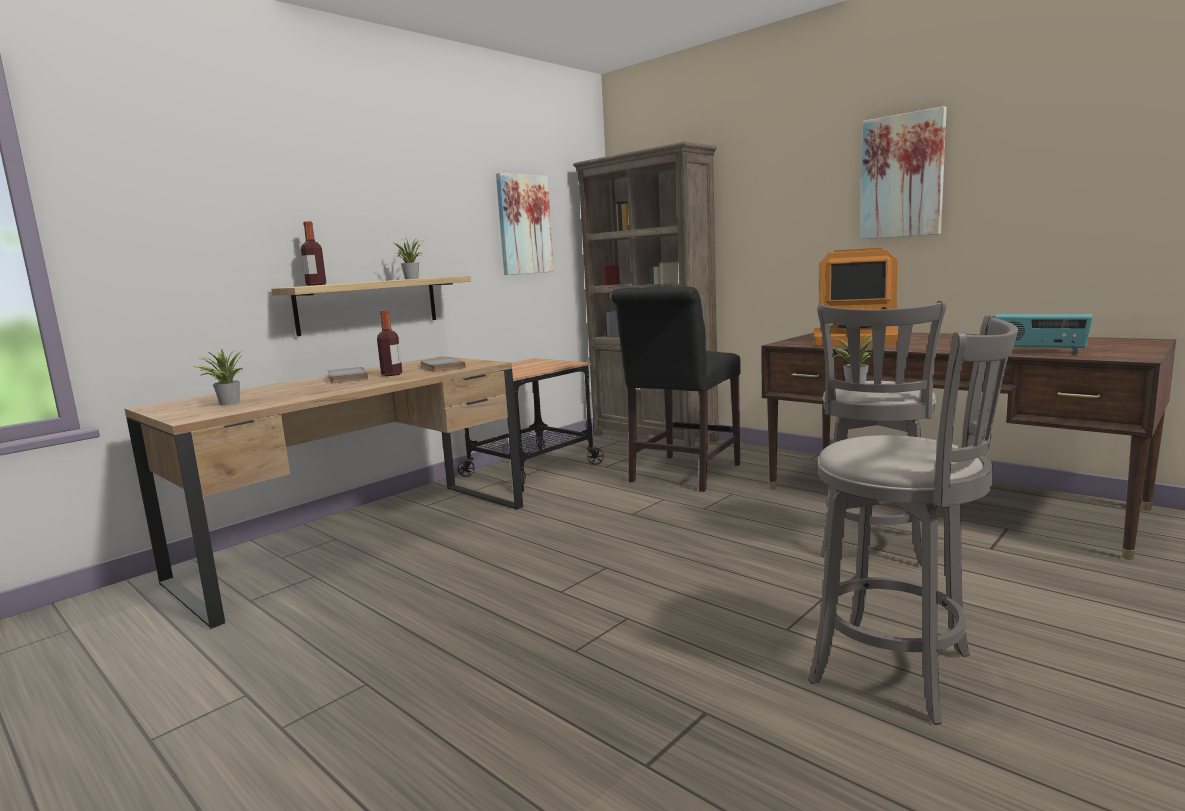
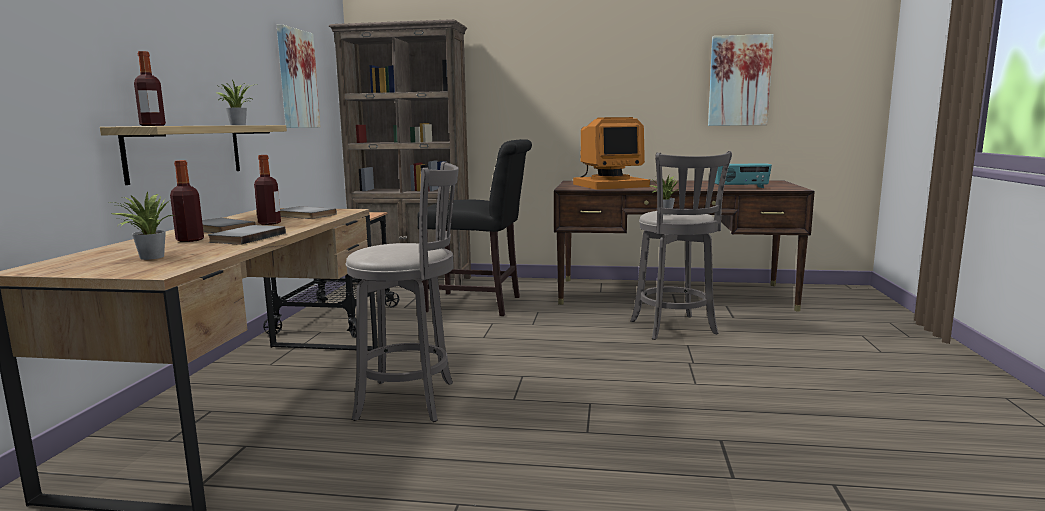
camera: 35 degrees left, 0 degrees up
(296, 388) = (190, 240): none -> bottle
(331, 389) = (245, 237): none -> grey book
(681, 474) = (479, 304): black chair -> black chair turned 75 degrees counterclockwise
(900, 671) = (780, 388): grey stool -> grey stool (412, 400)
(902, 176) = (619, 67): picture -> picture (739, 81)

